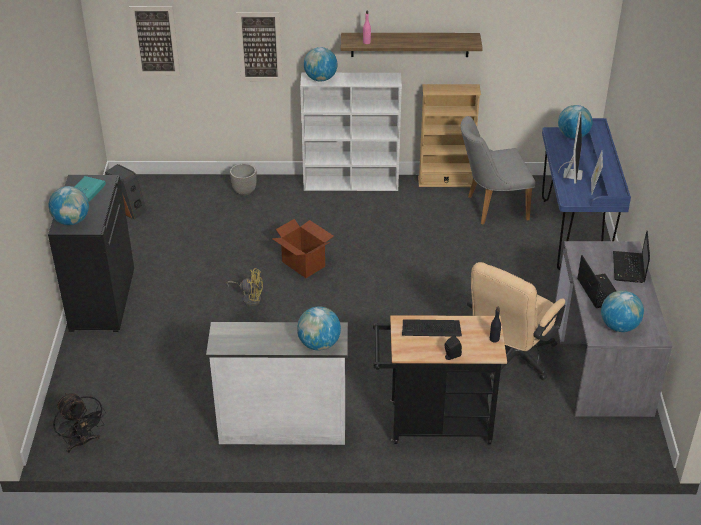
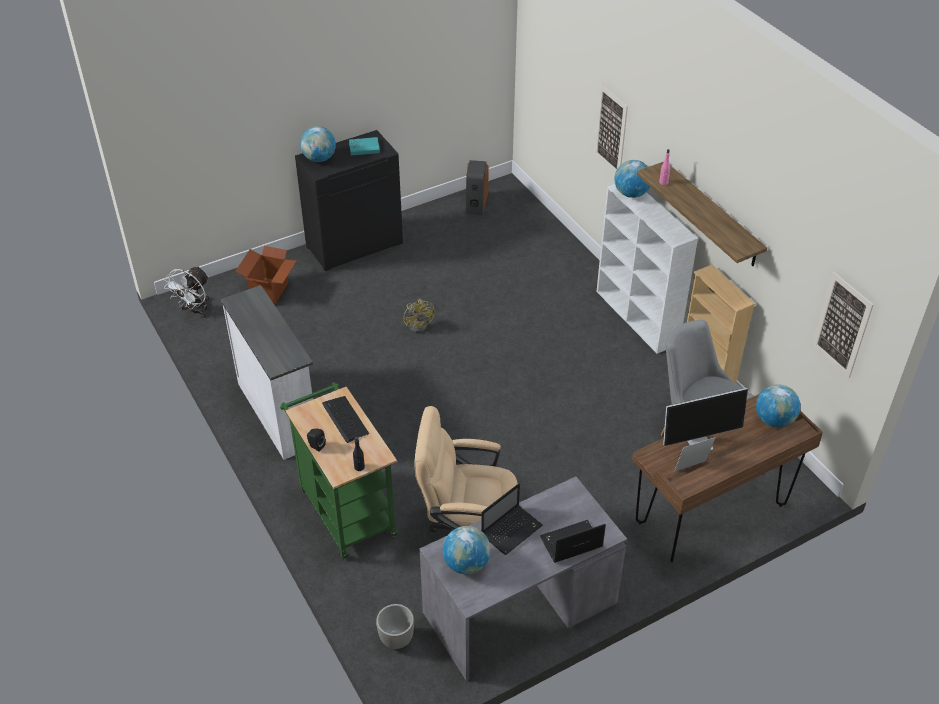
camera: 60 degrees right, 5 degrees up
(82, 443) = (195, 311): black fan -> white fan
(155, 41) = (550, 73): picture -> picture (841, 325)
(244, 191) = (560, 256): planter -> planter (397, 639)
(304, 264) = (492, 337): cardboard box -> cardboard box (270, 291)
(319, 344) = (272, 356): globe -> none
(433, 424) = (345, 508): black cart -> green cart
(573, 234) = (711, 515): blue desk -> brown desk

